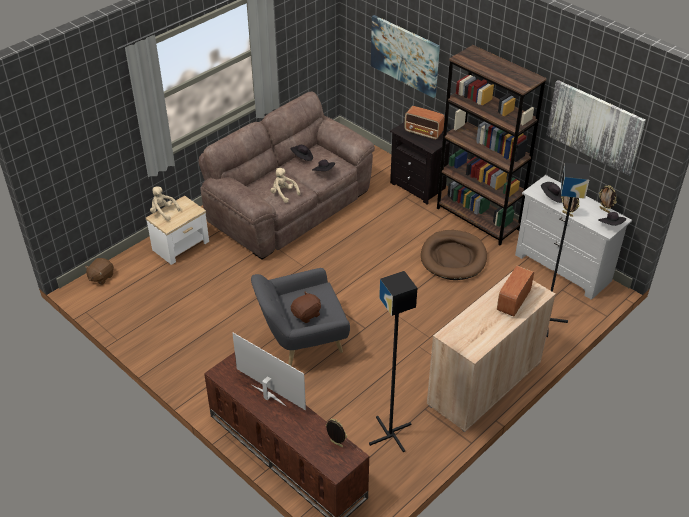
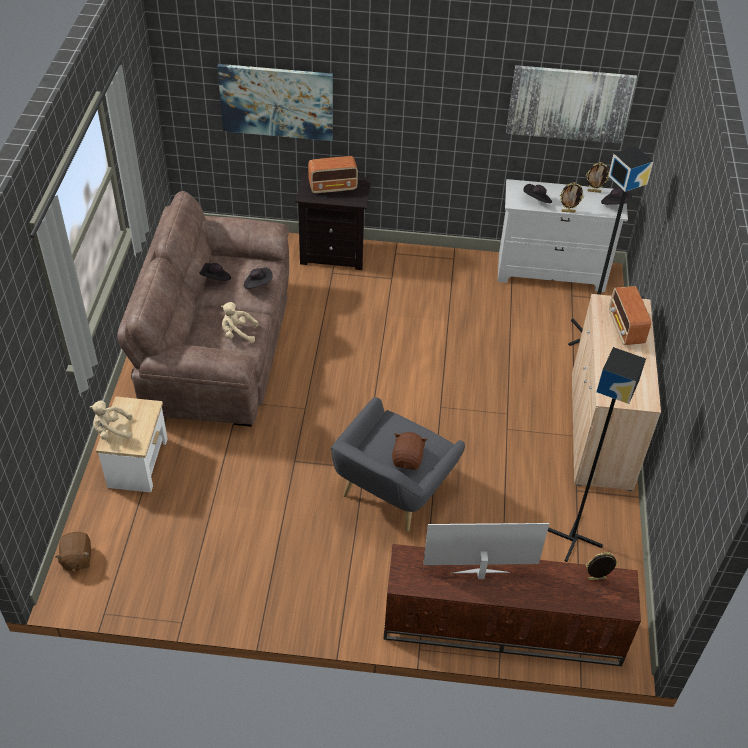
camera: 40 degrees left, 5 degrees up
(453, 257) = (445, 315): brown dog bed -> none
(478, 219) = (426, 260): brown bookcase -> none

